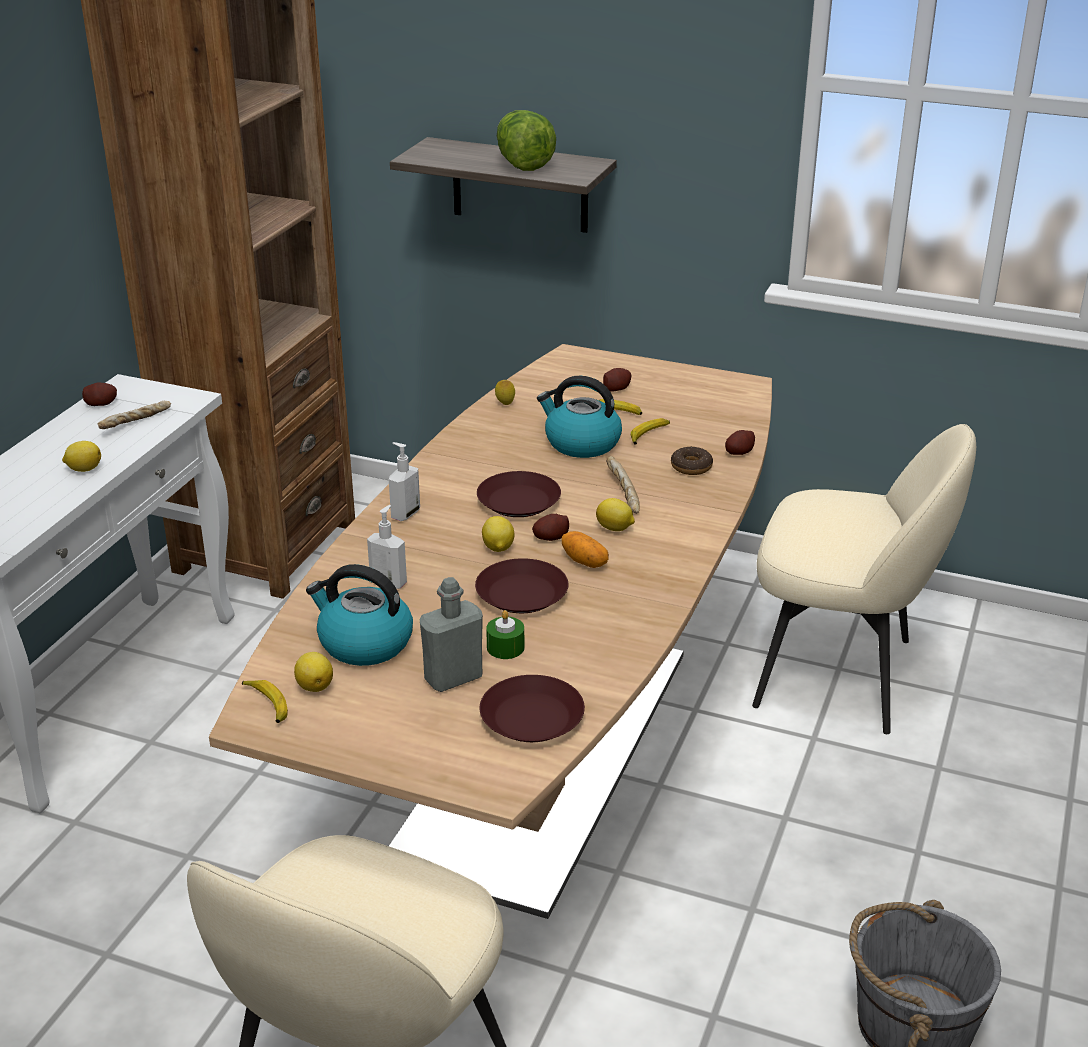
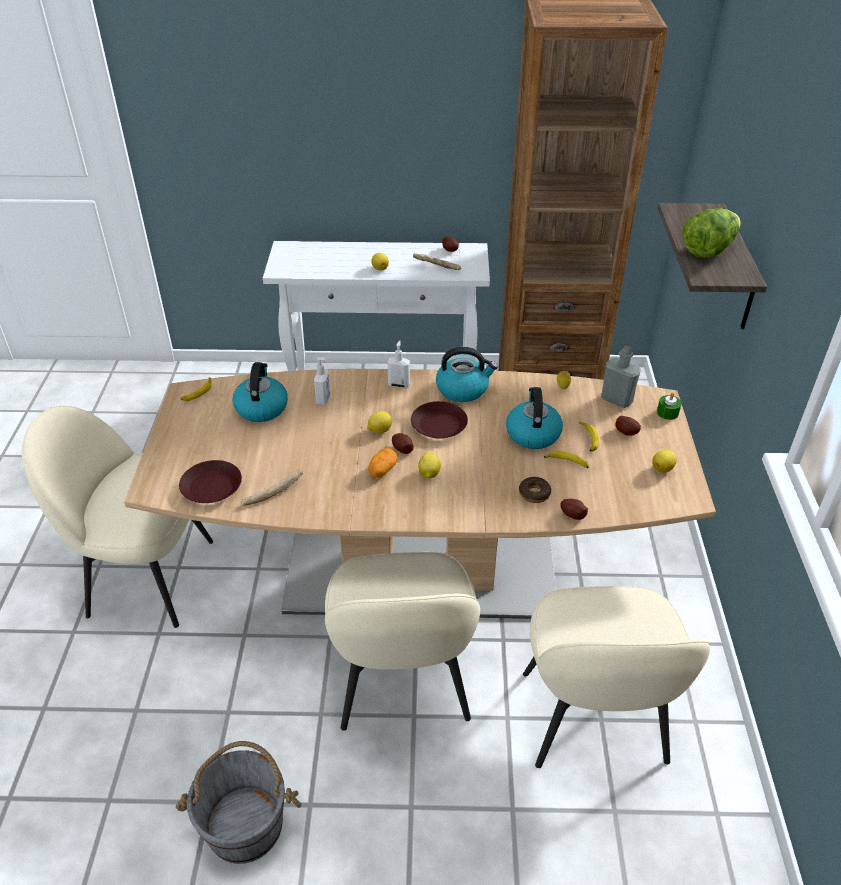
camera: 70 degrees right, 10 degrees up
(315, 685) = (218, 402): lemon -> lemon (663, 469)
(453, 678) = (240, 448): grey bottle -> grey bottle (616, 400)
(454, 469) = (463, 389): none -> kettle
(505, 647) = (275, 460): green candle -> green candle (667, 412)
(521, 595) = (332, 452): brown plate -> none
(622, 493) = (476, 467): bread -> bread (273, 492)
(731, 816) = (402, 684): none -> beige chair

